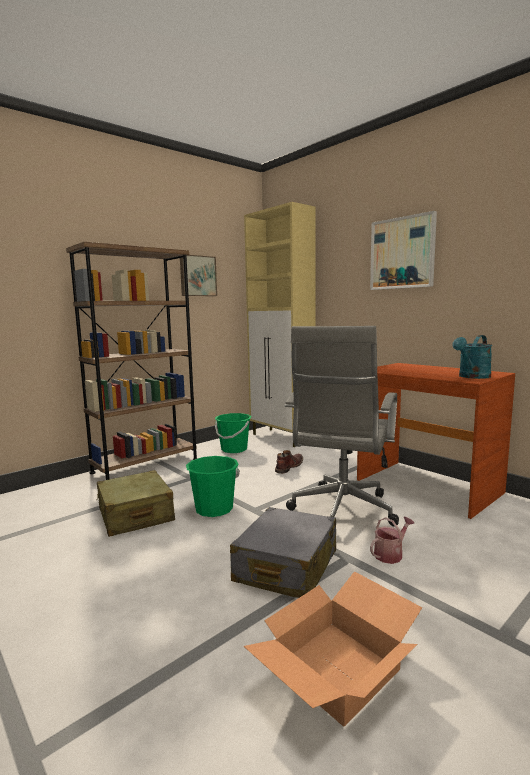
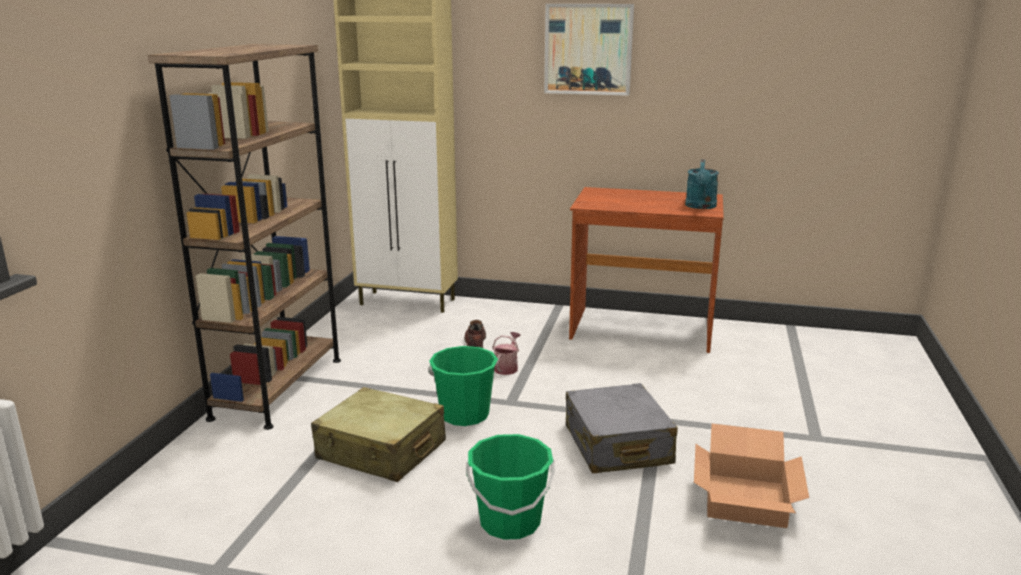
camera: 35 degrees left, 10 degrees up
(197, 276) = (281, 70): picture -> none
(234, 449) = (368, 333): green bucket -> green bucket (510, 522)
(341, 512) = (598, 379): grey office chair -> none
(390, 554) = (685, 405): watering can -> watering can (507, 367)

